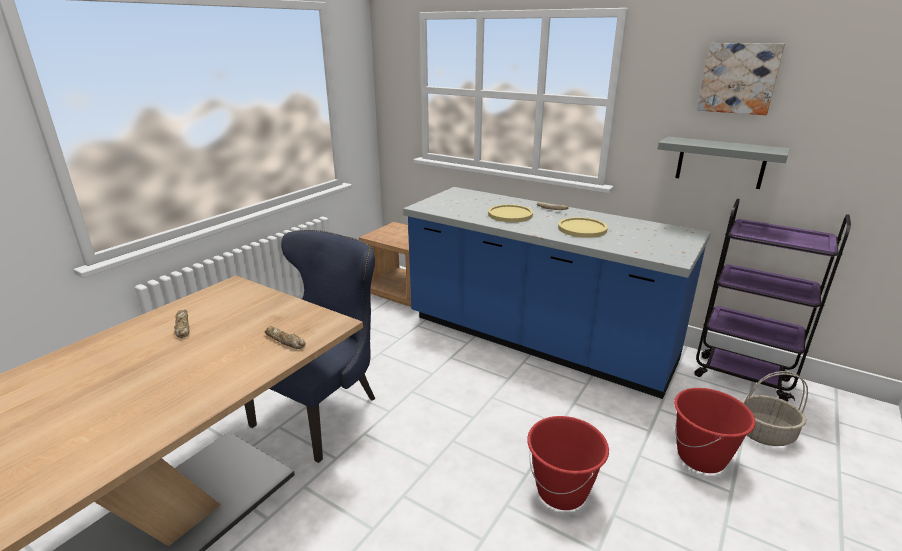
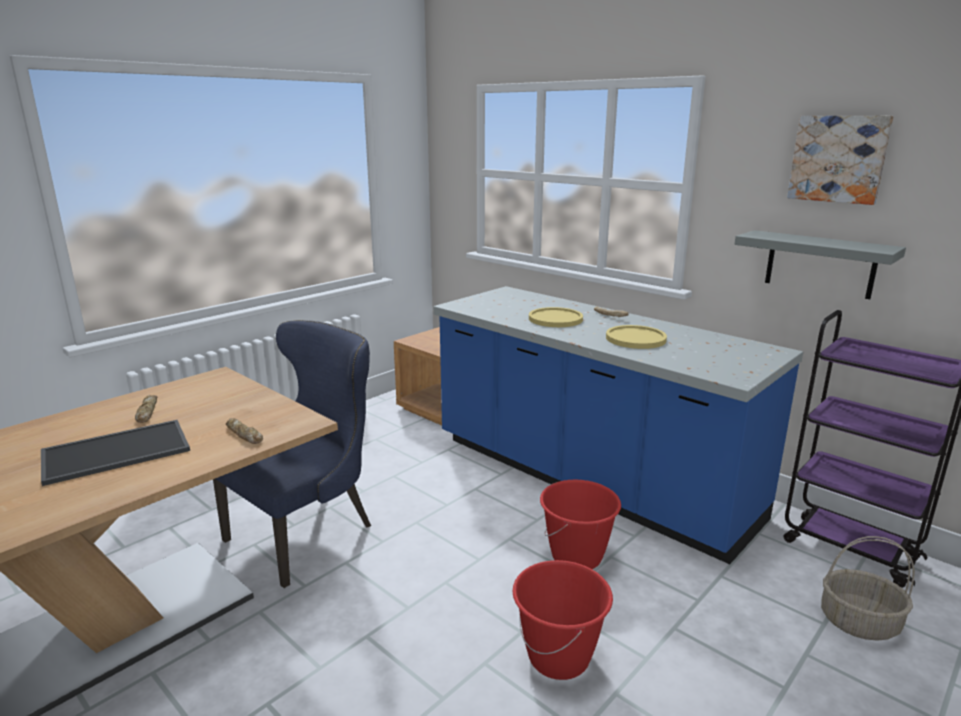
camera: 10 degrees right, 5 degrees down
(170, 370) = (115, 453): none -> tray
(701, 457) = (758, 640): red bucket -> red bucket (577, 557)

